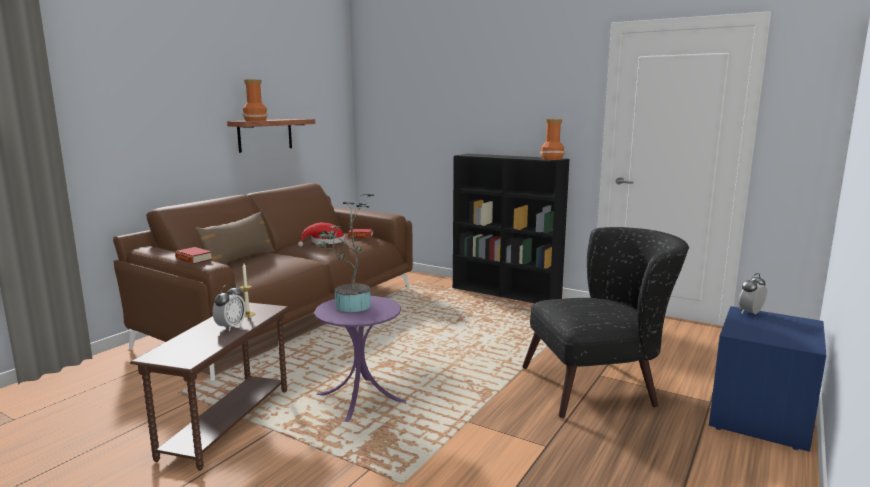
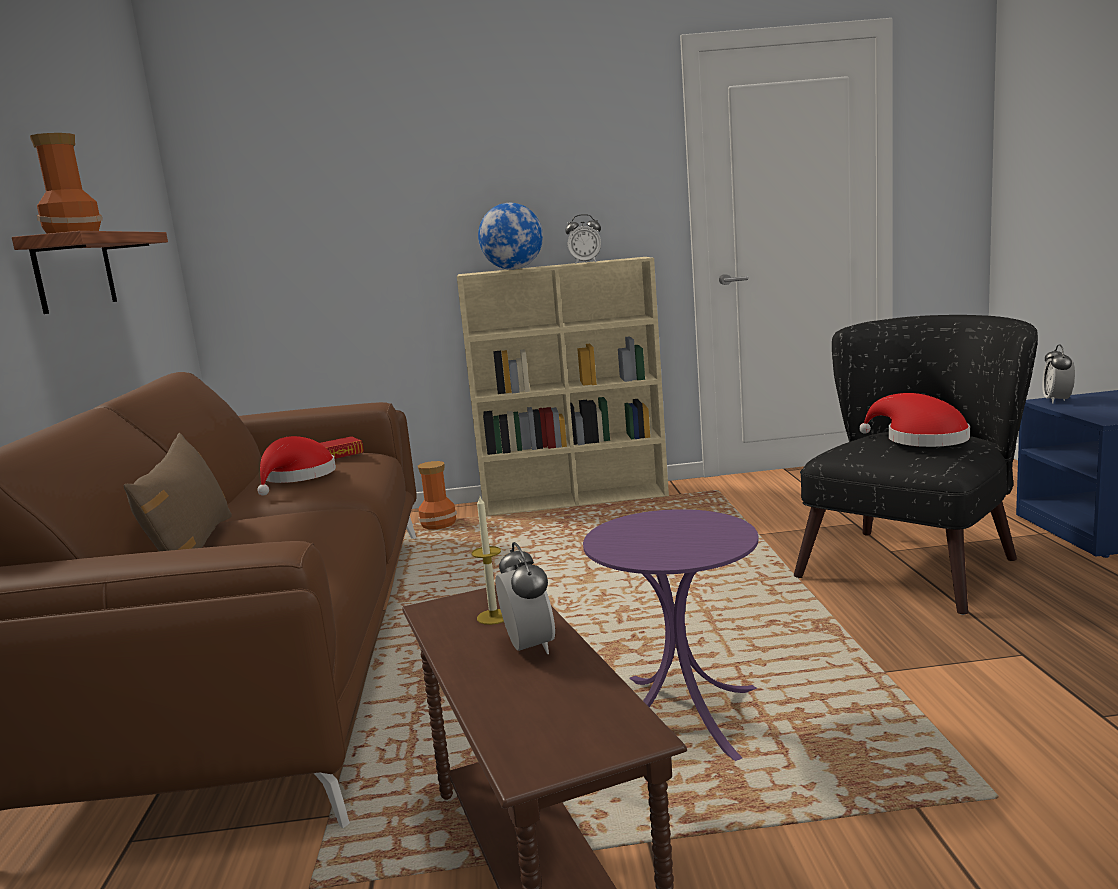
camera: 35 degrees left, 0 degrees up
(194, 259) = (202, 552): book -> none
(350, 307) = (650, 539): potted plant -> none
(488, 155) = (514, 269): none -> globe
(507, 293) = (576, 500): black bookcase -> beige bookcase
(525, 158) = (585, 263): none -> alarm clock
(551, 159) = (627, 258): vase -> vase (438, 525)
(591, 307) = (920, 439): none -> red hat

